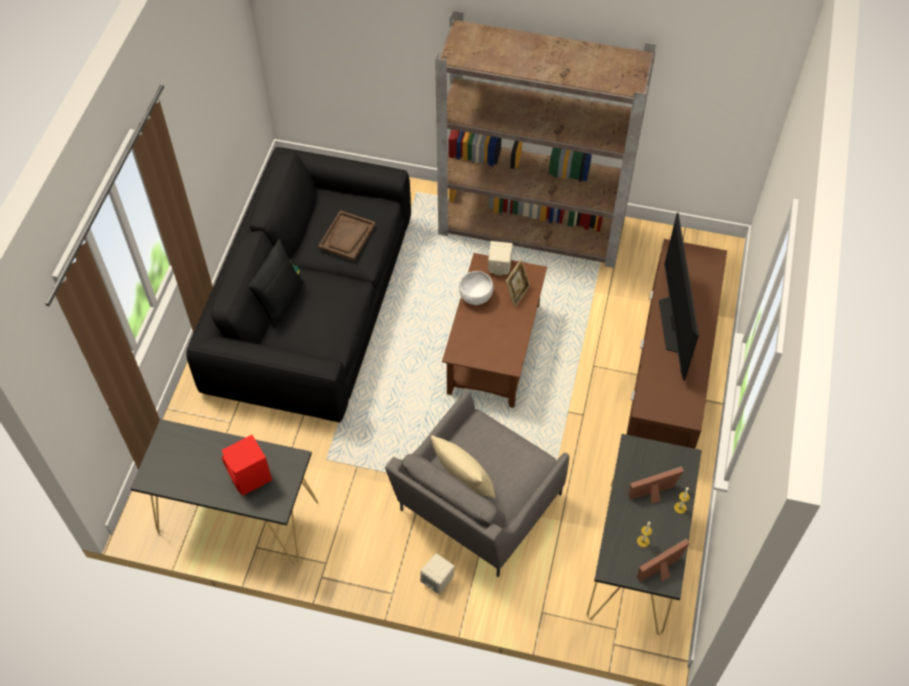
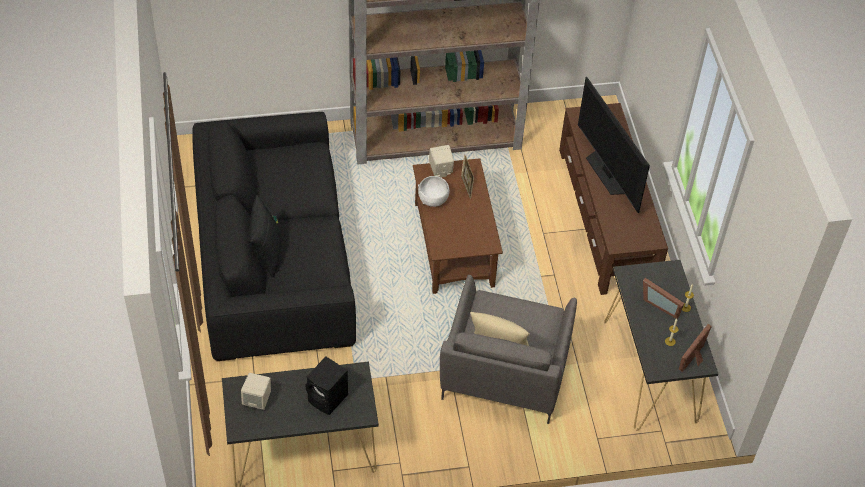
camera: 25 degrees left, 5 degrees down
(250, 478) = (328, 399): red speaker -> black speaker
(347, 237) = (297, 182): brown tray -> none
(437, 580) = (501, 443): beige speaker -> beige speaker (257, 400)
(654, 494) = (661, 304): picture frame -> picture frame turned 105 degrees counterclockwise

